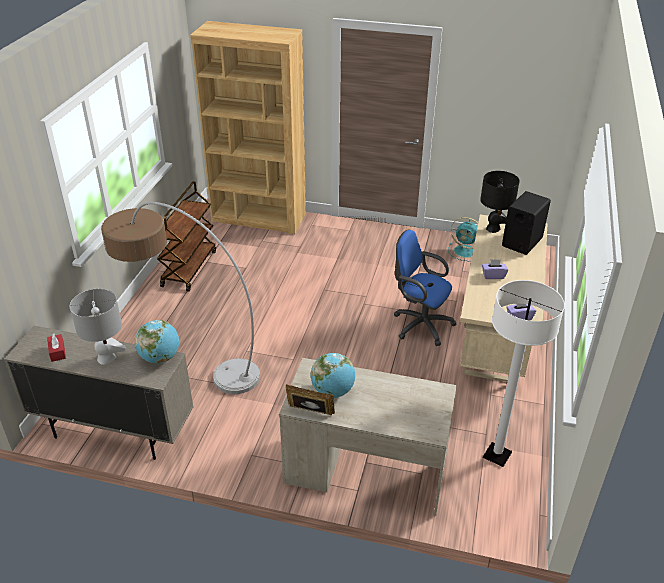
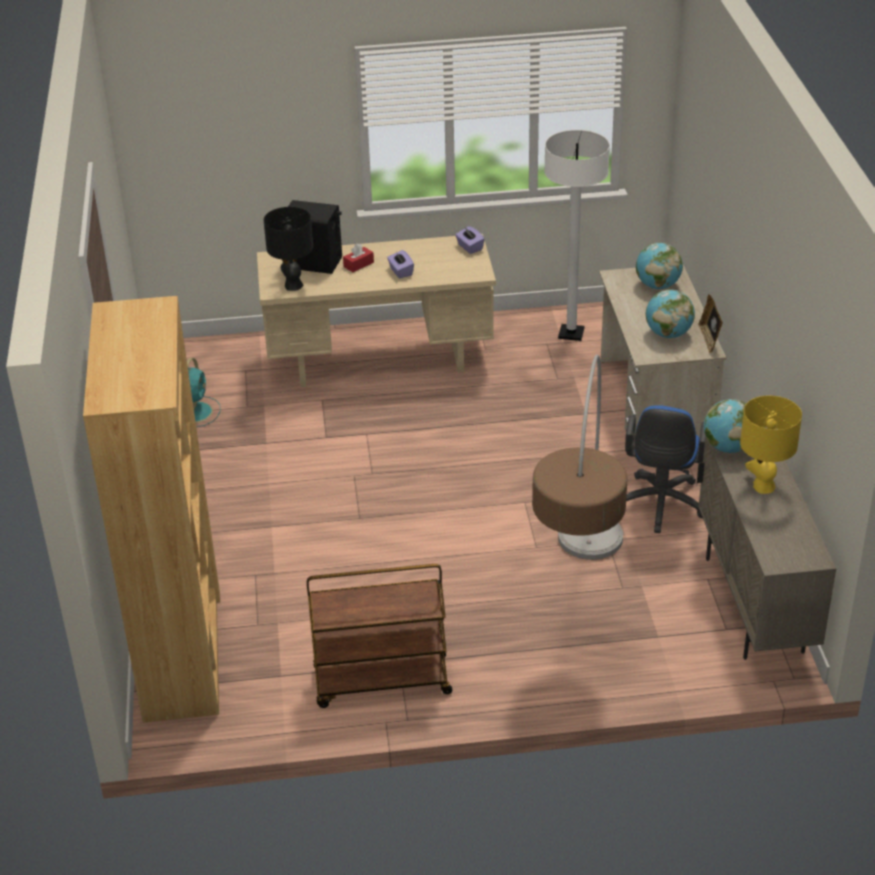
camera: 110 degrees left, 0 degrees up
(57, 352) = (788, 529): red tissue box -> red tissue box (358, 264)
(106, 358) = (763, 486): grey table lamp -> yellow table lamp
(413, 413) = (657, 286): none -> globe
(419, 324) = (390, 418): blue office chair -> blue office chair (660, 507)

